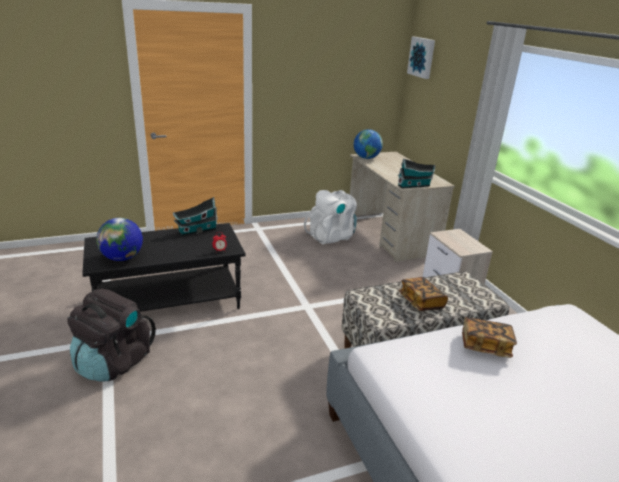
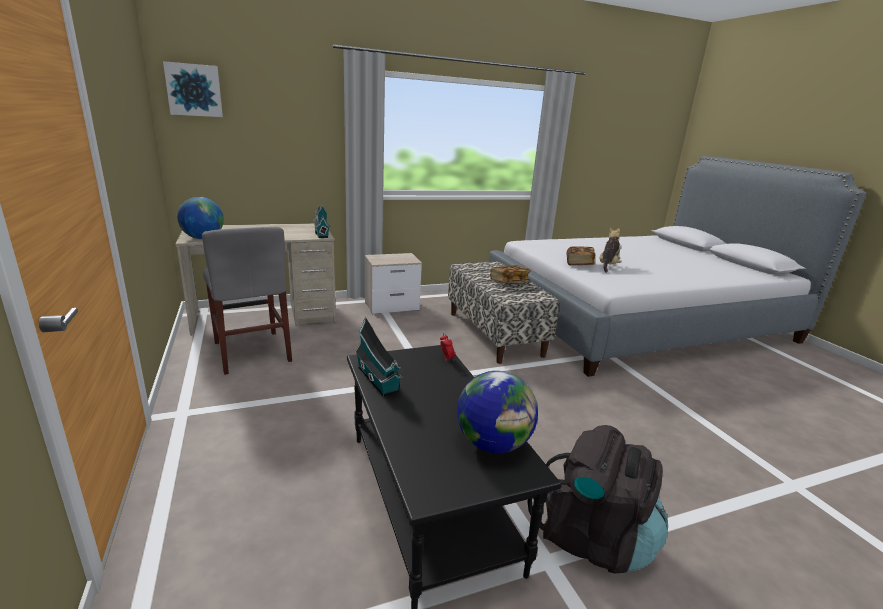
camera: 90 degrees left, 5 degrees down
(331, 236) = (252, 351): white backpack -> grey chair
(498, 377) = (608, 266): none -> plush toy

